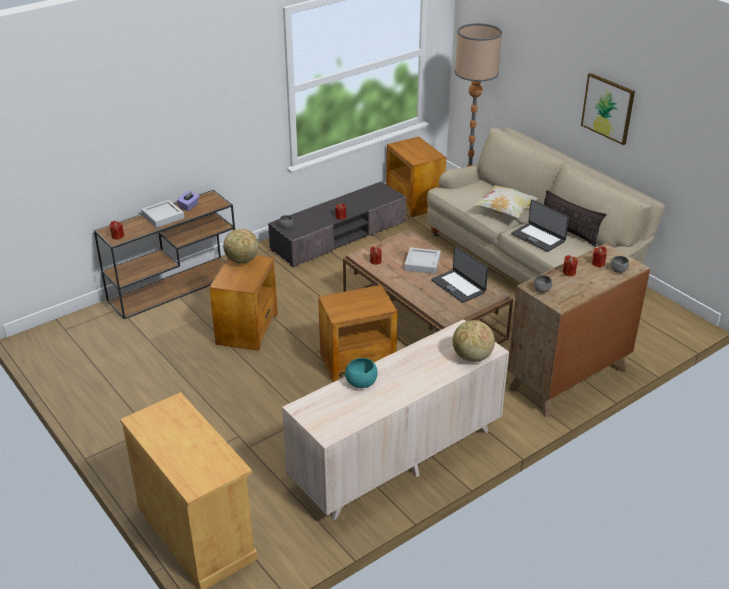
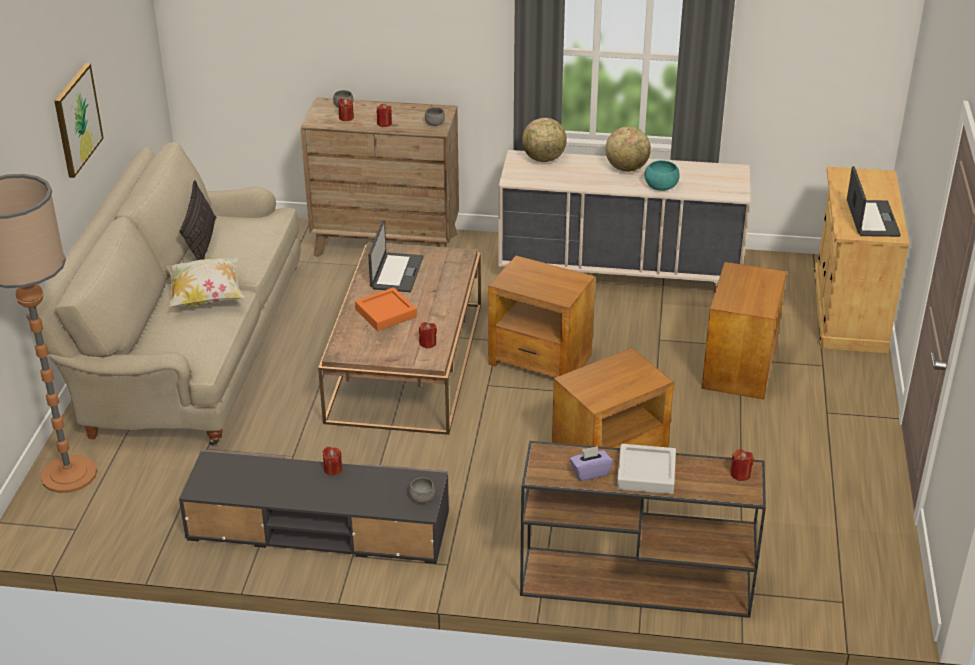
camera: 135 degrees left, 0 degrees up
(242, 260) = (595, 394): globe -> globe (627, 168)
(414, 201) = (128, 520): brown side table -> brown side table (738, 369)
(422, 263) = (386, 313): grey tray -> orange tray
(538, 237) = (243, 252): laptop -> laptop (871, 219)

